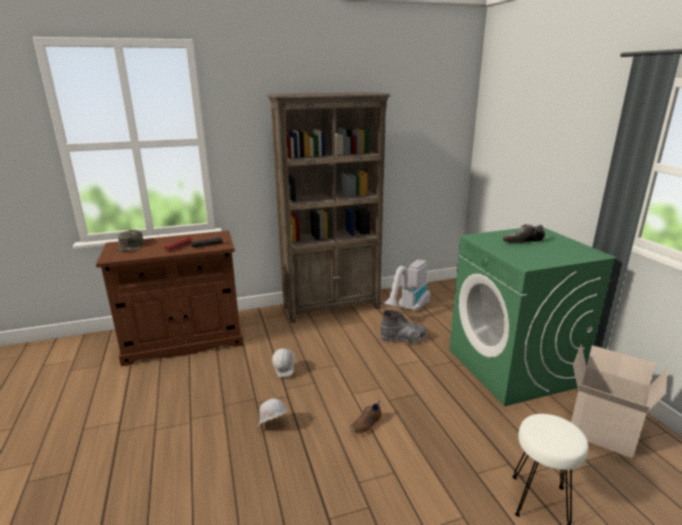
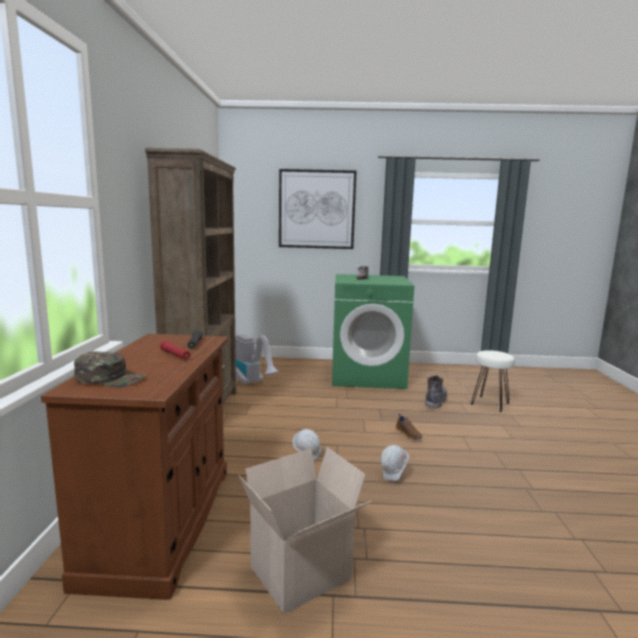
camera: 70 degrees left, 10 degrees down
(403, 338) = (299, 396): grey boot -> grey boot (435, 401)
(550, 134) = (316, 209): none -> picture
(601, 432) = (439, 376): cardboard box -> cardboard box (301, 575)

